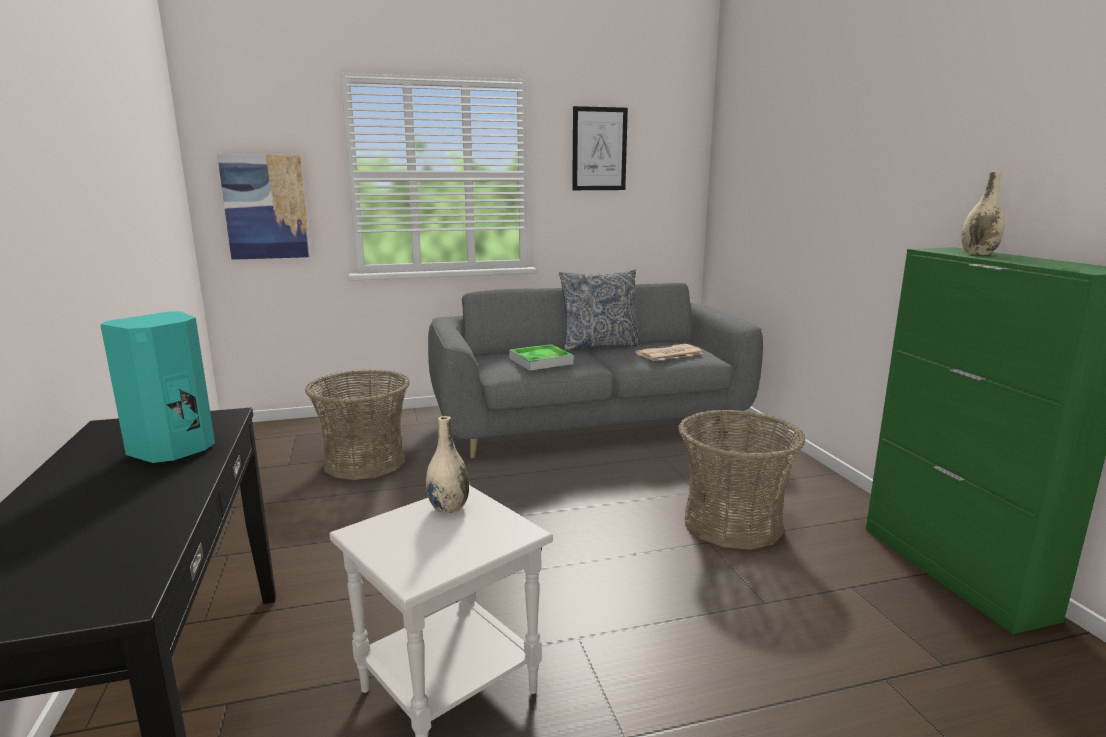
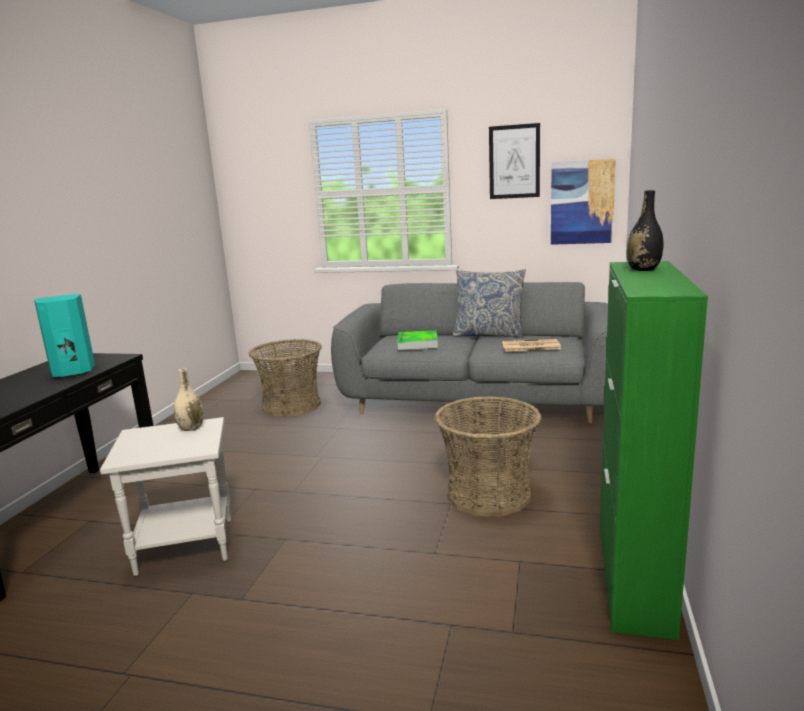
camera: 30 degrees right, 0 degrees up
(266, 207) = (263, 219): picture -> picture (582, 202)
(978, 254) = (643, 269): beige vase -> black vase

